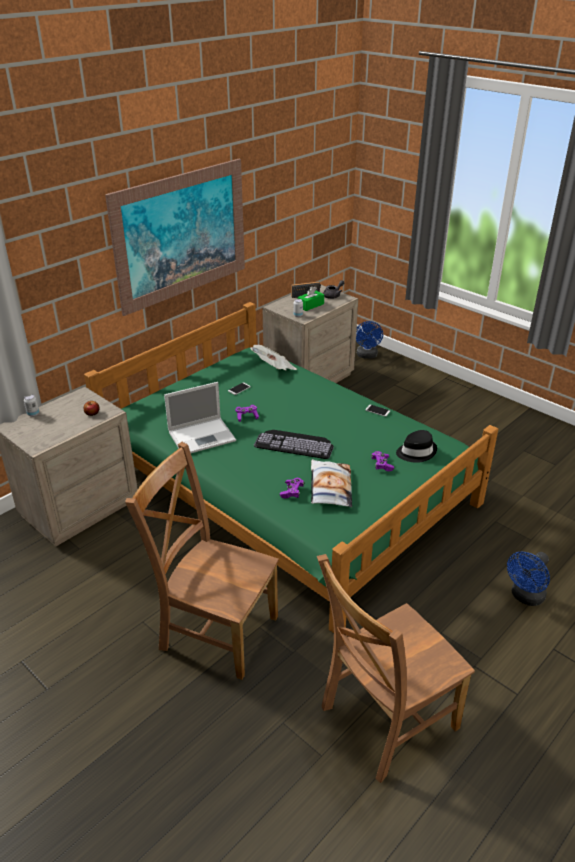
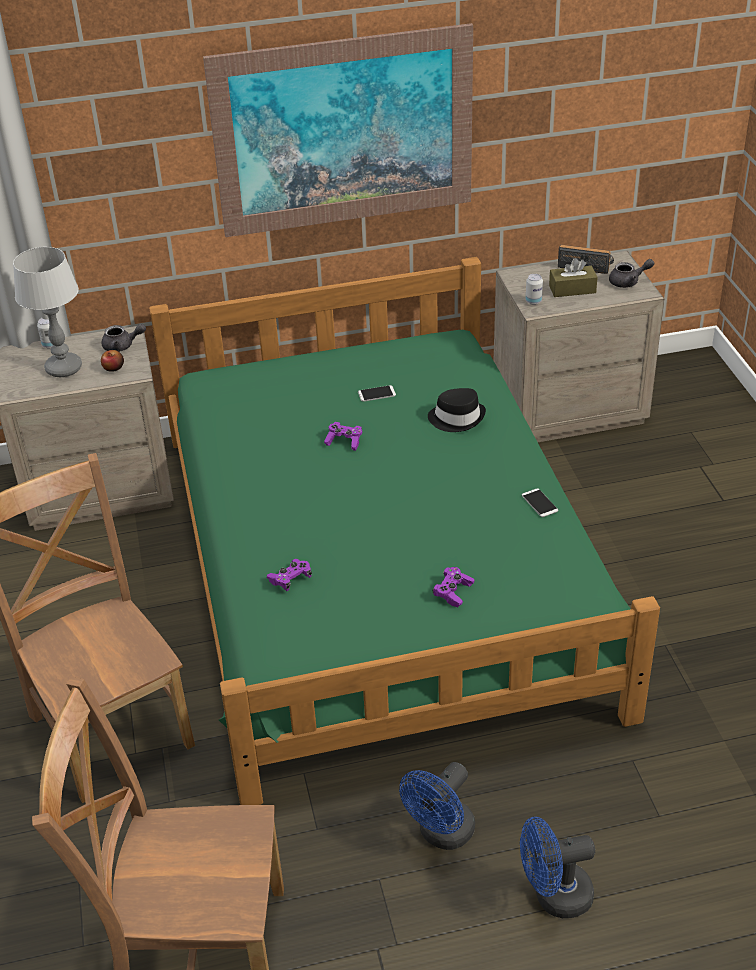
camera: 35 degrees right, 5 degrees up
(57, 424) = (63, 369): none -> table lamp
(85, 400) = (122, 346): none -> grey teapot
(203, 436) = (260, 449): laptop -> none
(274, 368) = (457, 378): newspaper -> none
(295, 443) = (367, 509): keyboard -> none
(310, 305) = (572, 289): green tissue box -> brown tissue box
(330, 487) = (346, 595): pillow -> none
(367, 356) = (704, 399): blue fan -> blue fan (441, 834)
(416, 452) = (526, 593): black hat -> black hat (457, 418)

